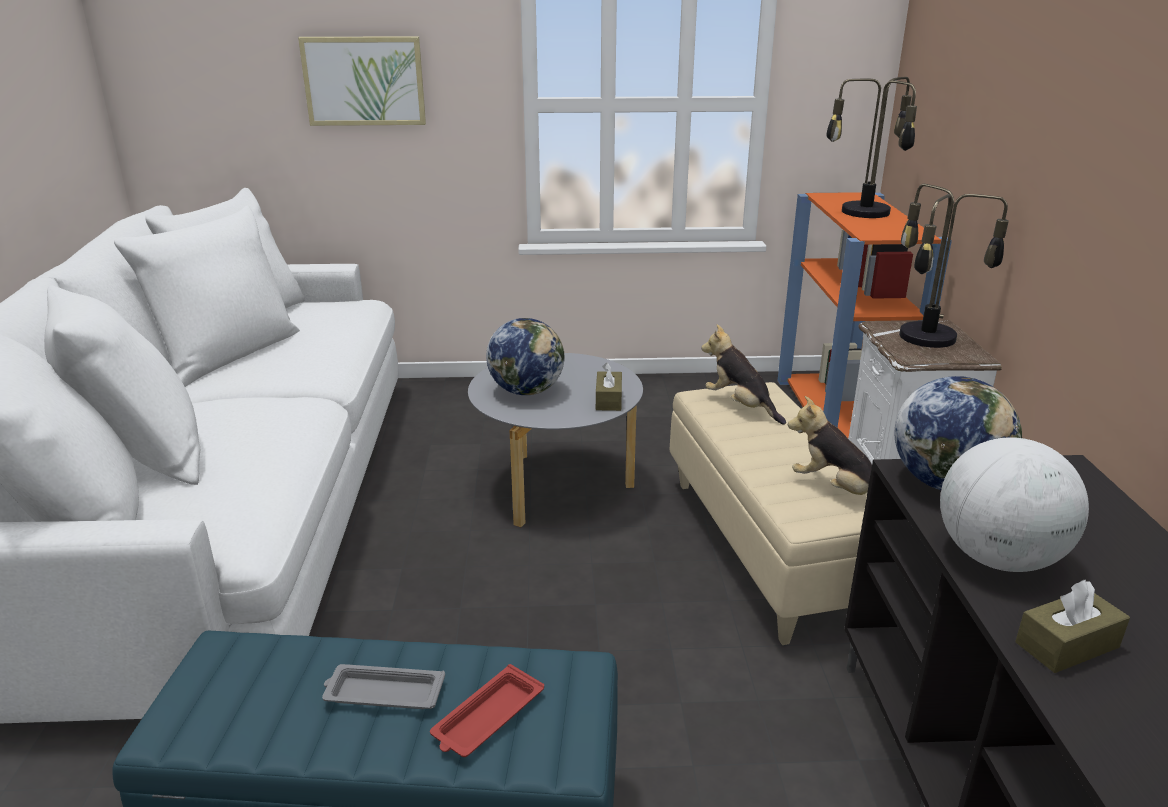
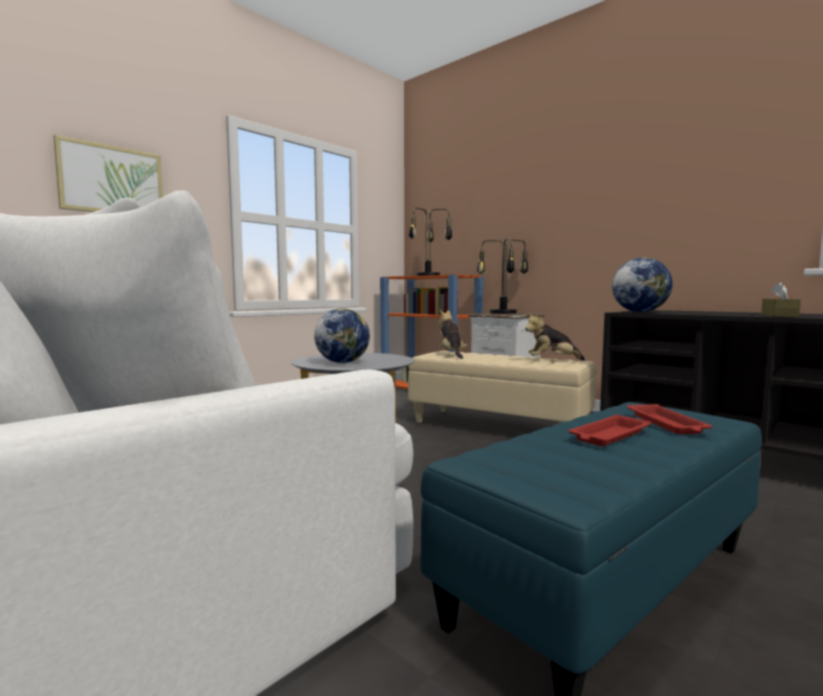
camera: 45 degrees left, 20 degrees down
(383, 693) = (609, 436): grey tray -> red tray
(608, 400) = (394, 358): brown tissue box -> none
(740, 406) = (451, 354): plush toy -> plush toy turned 75 degrees clockwise
(997, 558) = (707, 314): globe -> none

